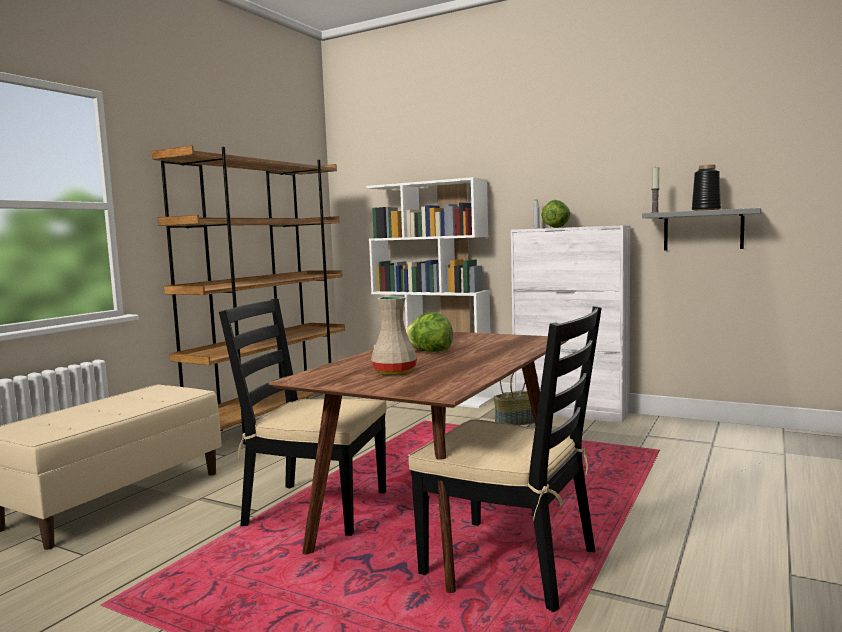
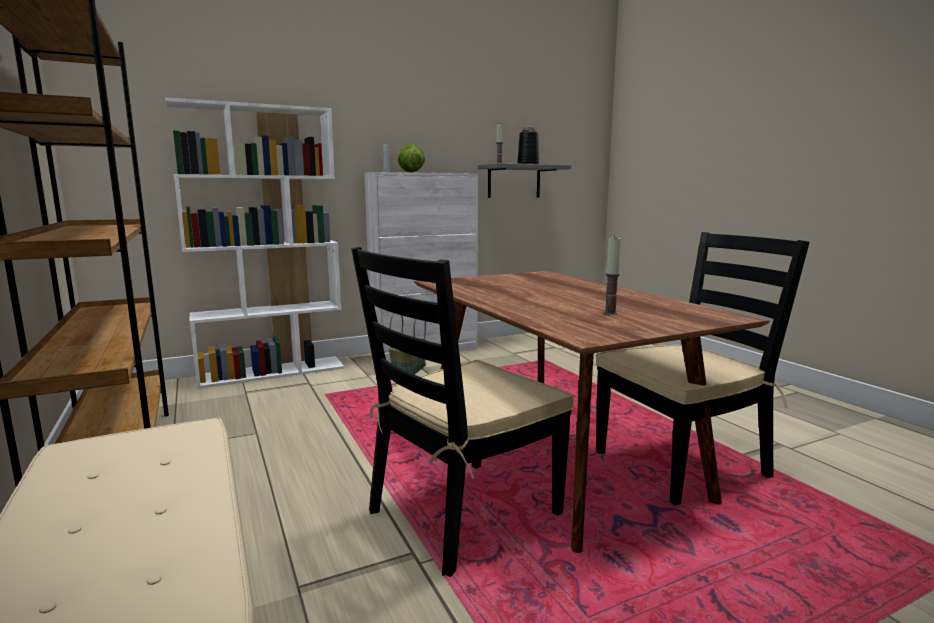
camera: 55 degrees left, 5 degrees up
(394, 371) = (610, 313): beige vase -> candle
(429, 351) = (531, 295): lettuce -> none

